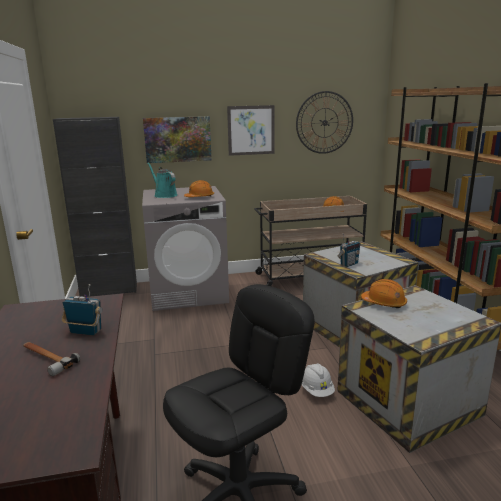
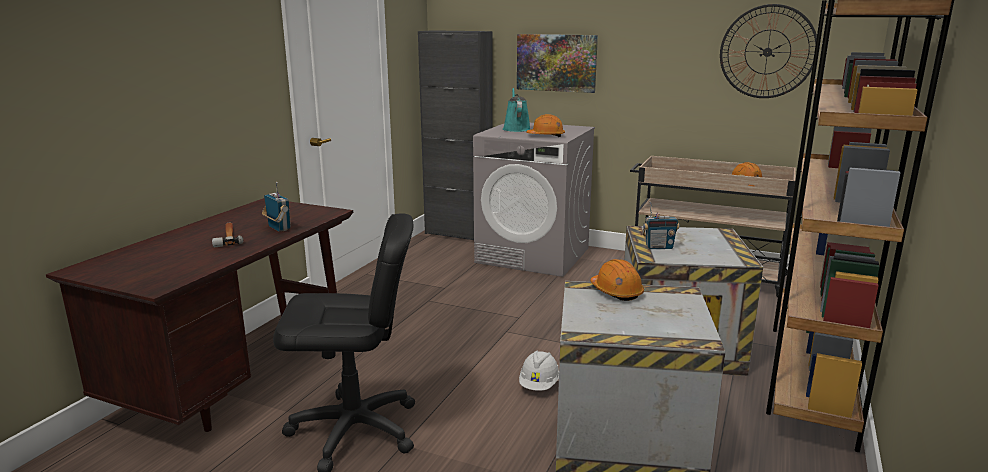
camera: 35 degrees right, 0 degrees up
(251, 130) = (652, 56): picture -> none

